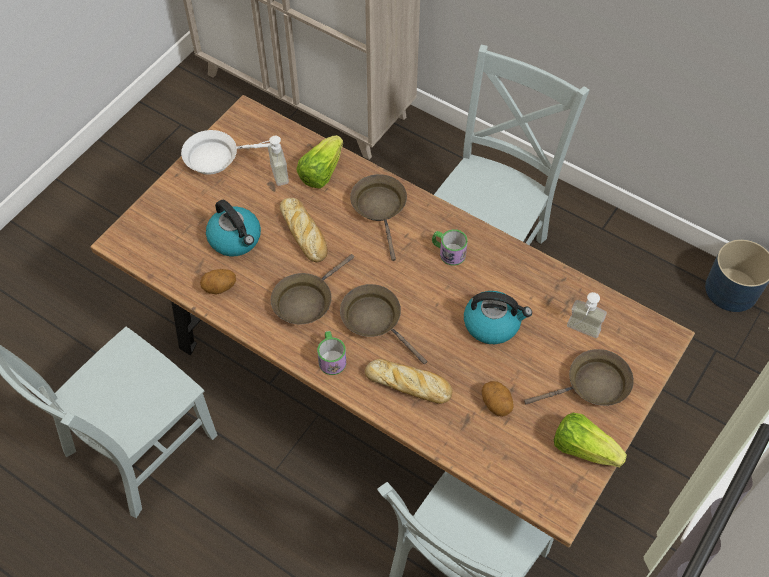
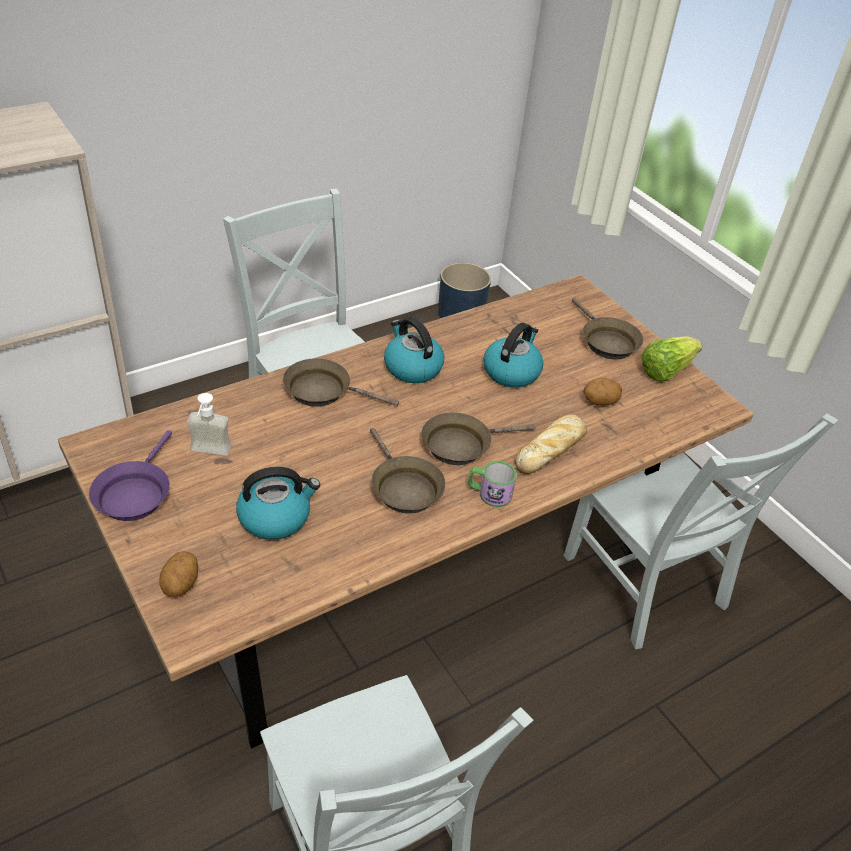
camera: 70 degrees left, 15 degrees down
(216, 157) = (134, 493): white frying pan -> purple frying pan
(219, 288) = (337, 555): potato -> potato (181, 585)
(304, 233) = (312, 458): bread -> none
(321, 172) = (237, 415): lettuce -> none
(448, 252) = (412, 367): mug -> kettle
(581, 333) = (550, 327): soap dispenser -> none
(593, 385) = (606, 342): brown frying pan -> brown frying pan turned 150 degrees clockwise

